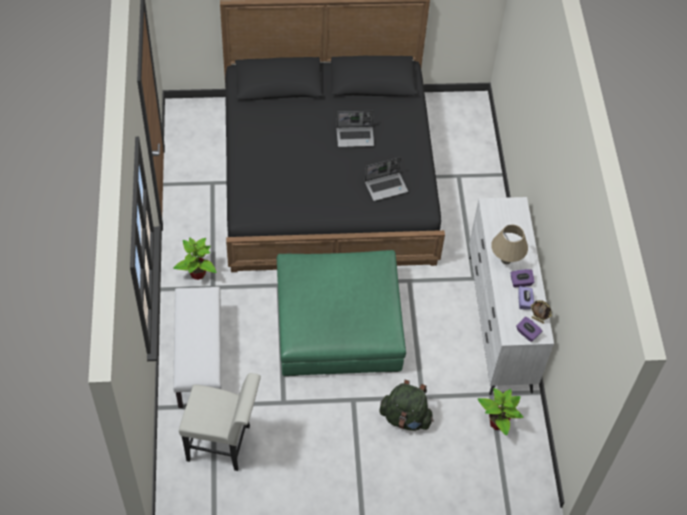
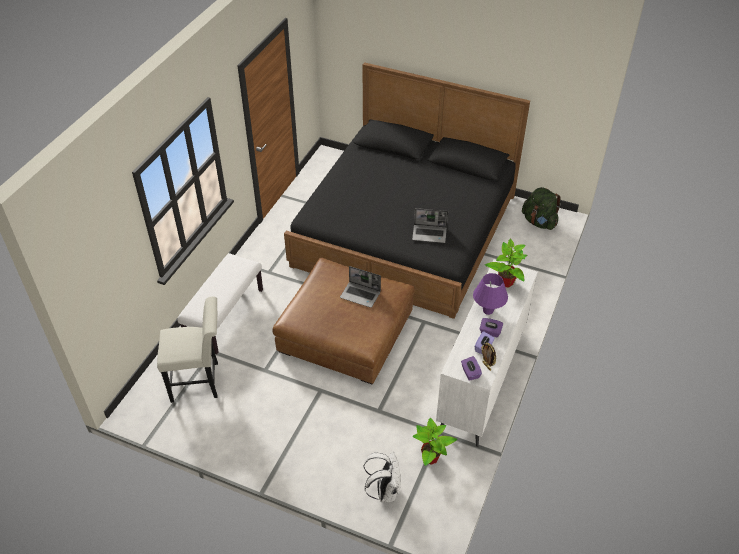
camera: 30 degrees right, 10 degrees down
(197, 274) = (264, 259): potted plant -> potted plant (505, 282)
(224, 444) = (199, 381): white chair -> white chair turned 45 degrees counterclockwise
(338, 324) = (346, 332): green ottoman -> brown ottoman
(355, 137) = (428, 194): laptop -> laptop (361, 295)
(405, 418) = (354, 421): green backpack -> green backpack (539, 222)
(475, 474) = (384, 491): none -> white backpack
(506, 260) = (488, 310): beige table lamp -> purple table lamp

